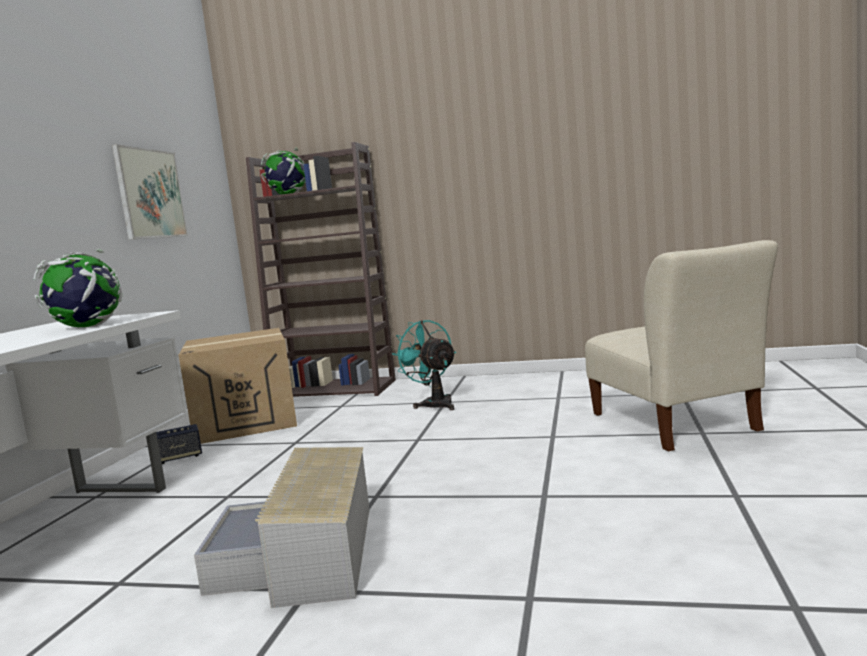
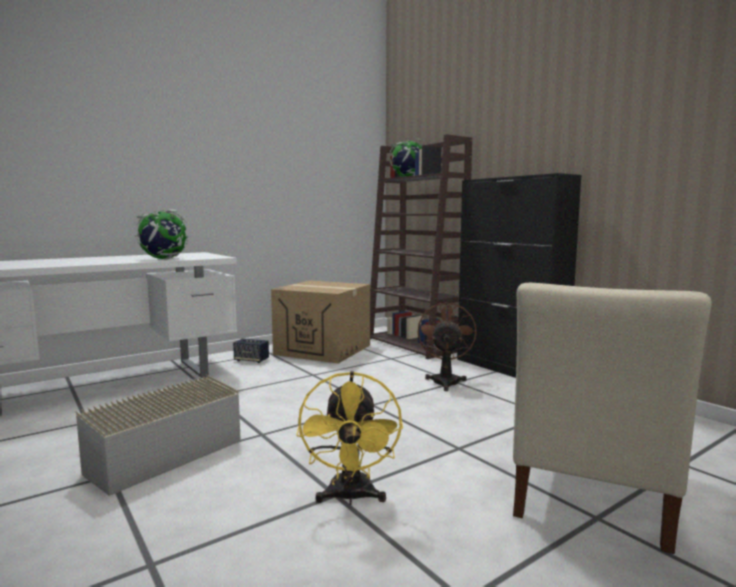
camera: 40 degrees right, 0 degrees up
(150, 194) = (297, 172): picture -> none
(434, 404) = (445, 380): turquoise fan -> brown fan
(464, 381) = (509, 369): none -> black cabinet
(558, 492) = (350, 497): none -> yellow fan

